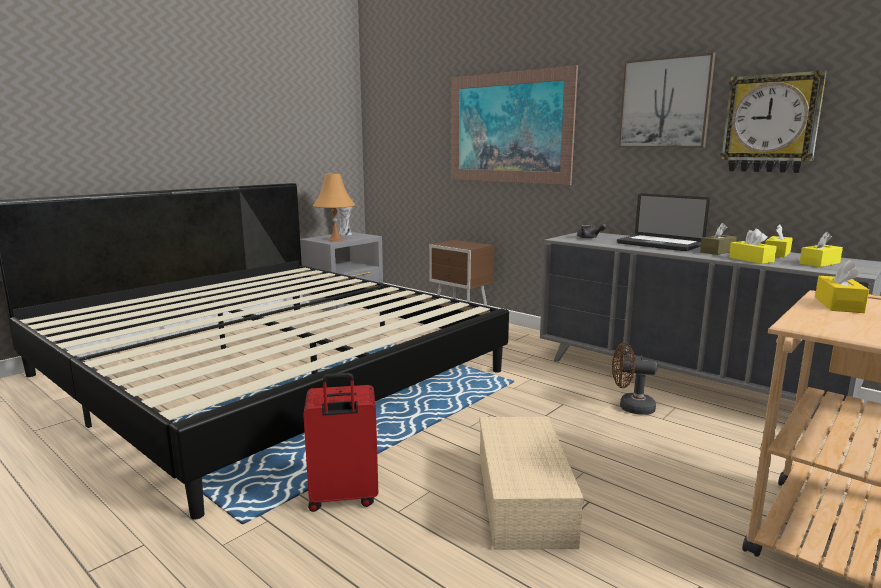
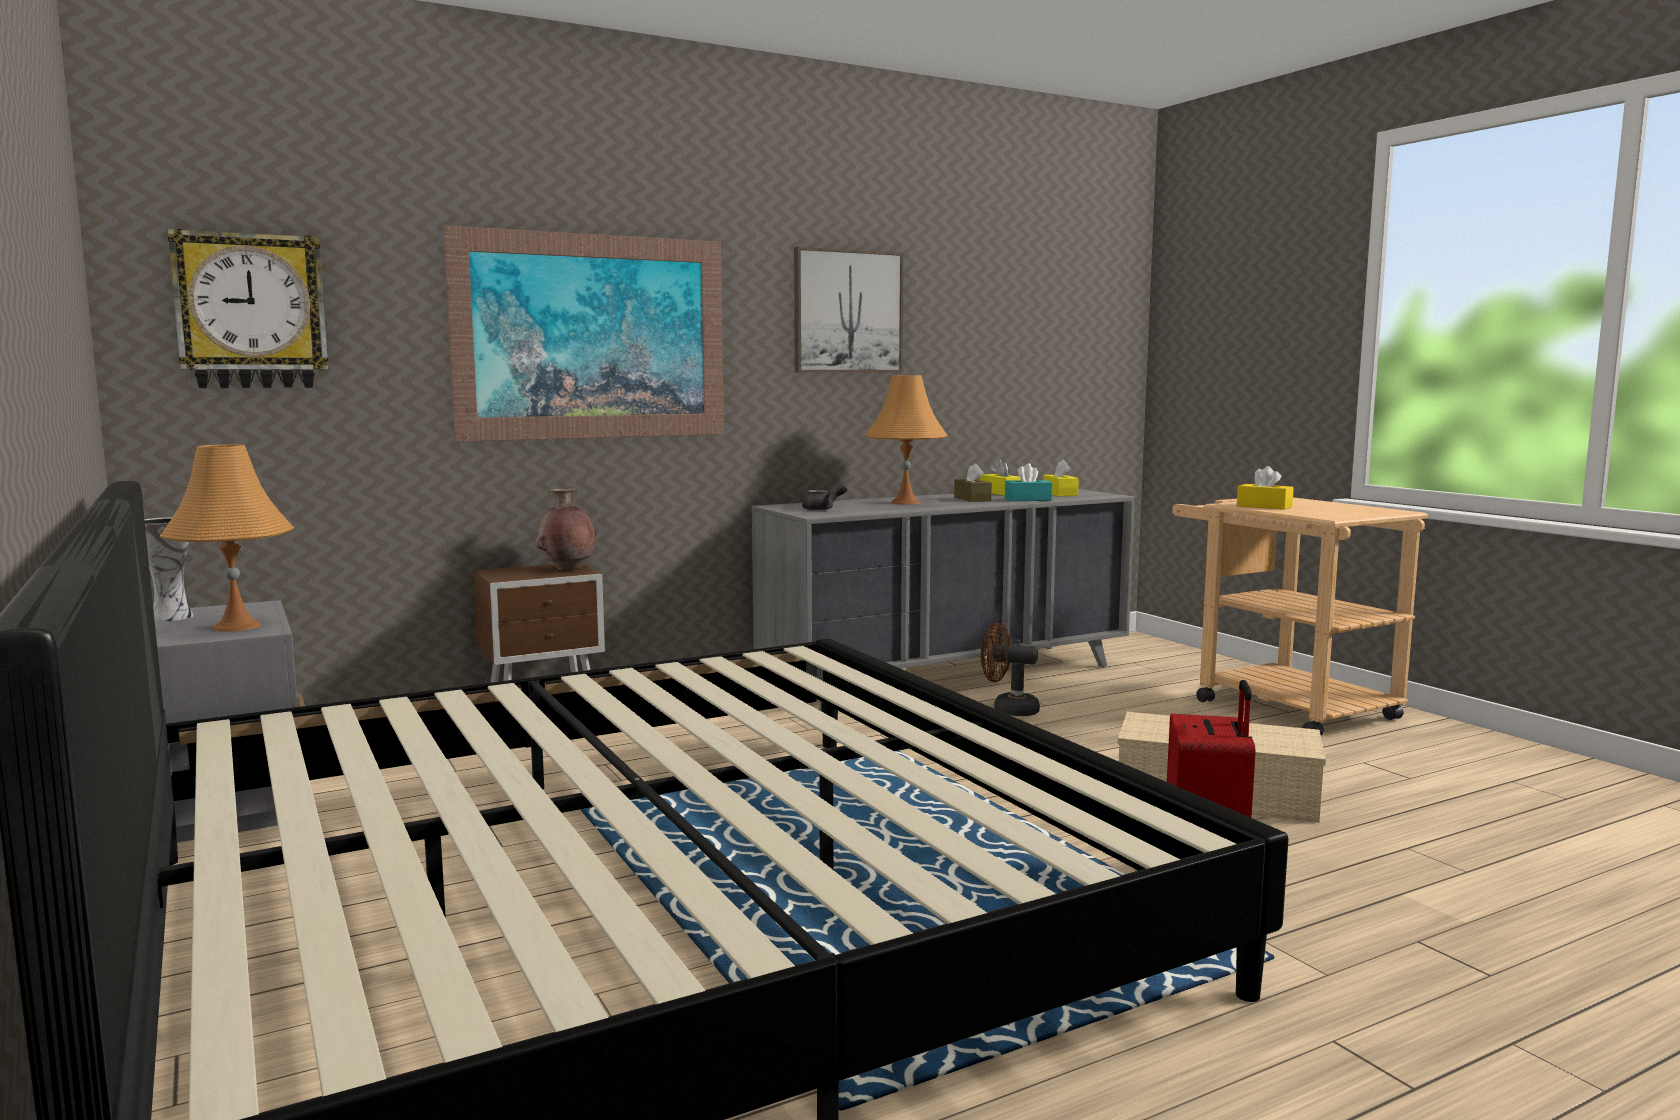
camera: 70 degrees left, 5 degrees down
(472, 246) = (567, 569): none -> brown vase
(630, 407) = (1008, 710): brown fan -> brown fan turned 75 degrees clockwise
(659, 244) = (906, 502): laptop -> orange table lamp
(751, 260) = (1028, 499): yellow tissue box -> turquoise tissue box
(771, 124) = (959, 345): wall clock -> wall clock (251, 311)

